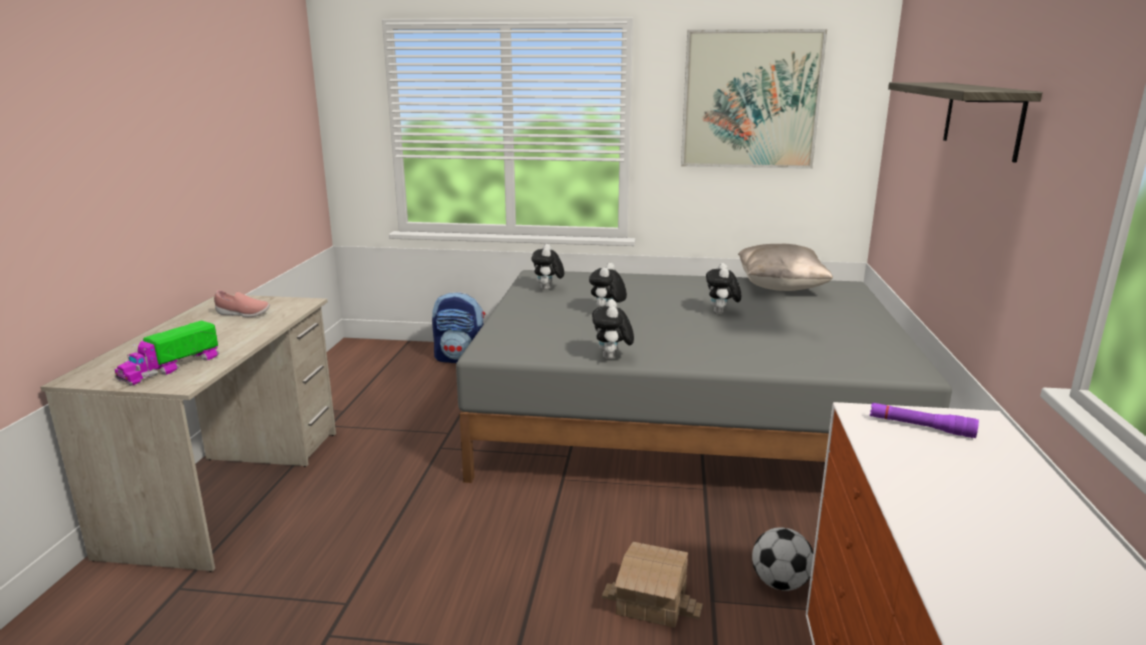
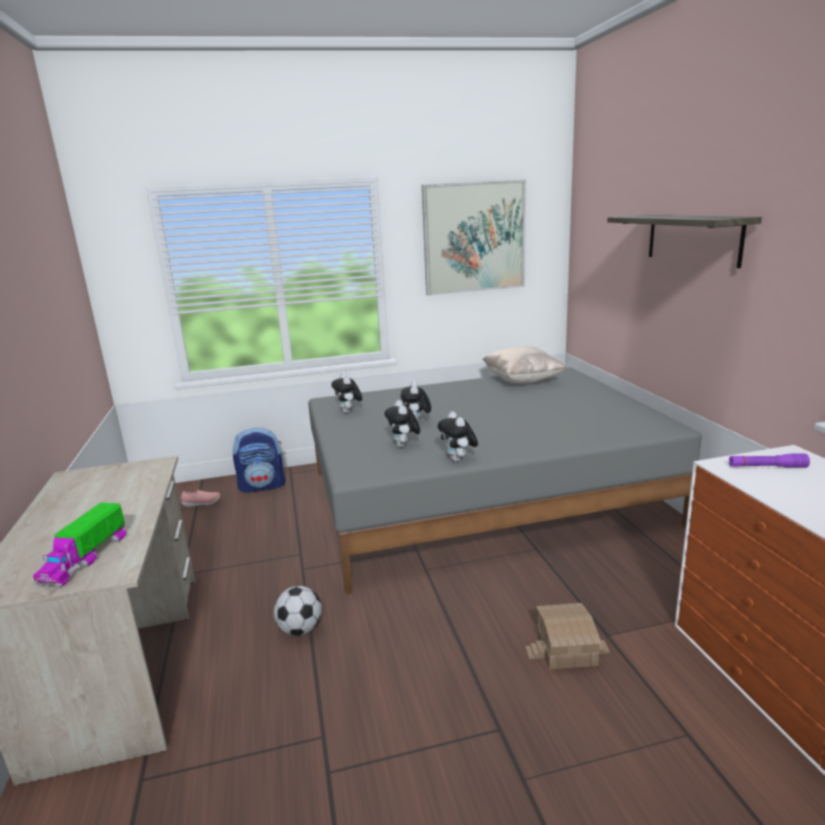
camera: 20 degrees left, 0 degrees up
(243, 314) = (106, 487): pink shoe -> pink shoe (202, 503)
(721, 313) = (502, 408): plush toy -> plush toy (404, 446)
(779, 583) = (640, 607): football -> football (300, 629)

